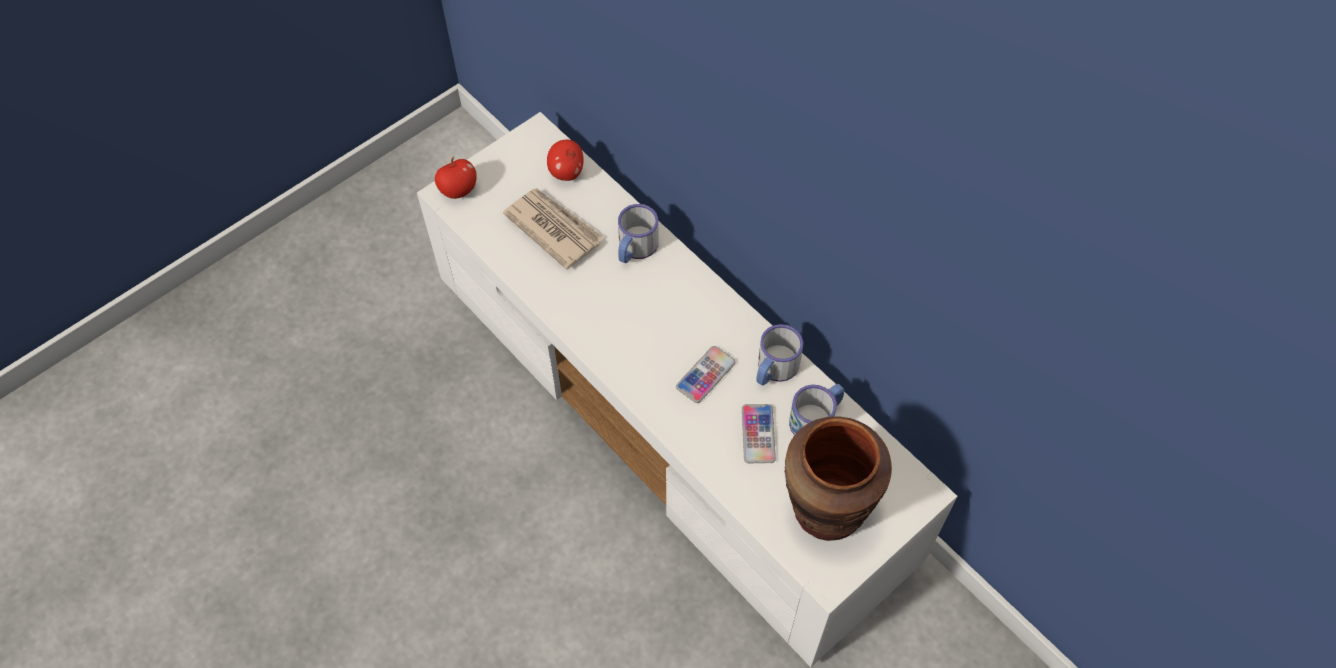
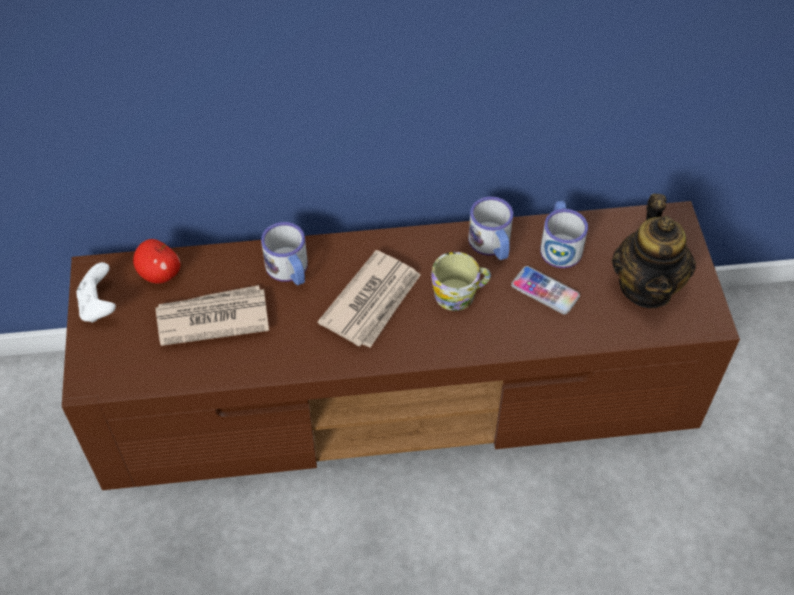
camera: 55 degrees left, 5 degrees down
(458, 190) = (95, 369): apple -> none
(511, 156) = (99, 306): none -> white game controller
(649, 320) = (373, 302): none -> newspaper
(671, 417) = (400, 392): white tv stand -> brown tv stand
(705, 375) = (460, 294): phone -> mug
(826, 509) = (646, 286): brown vase -> teapot

